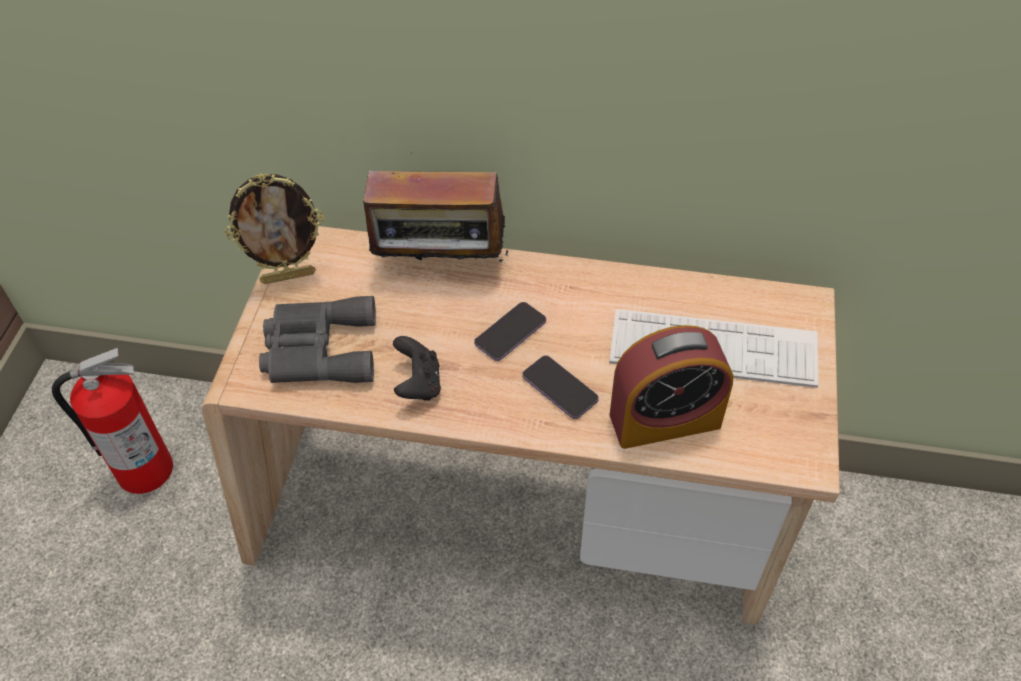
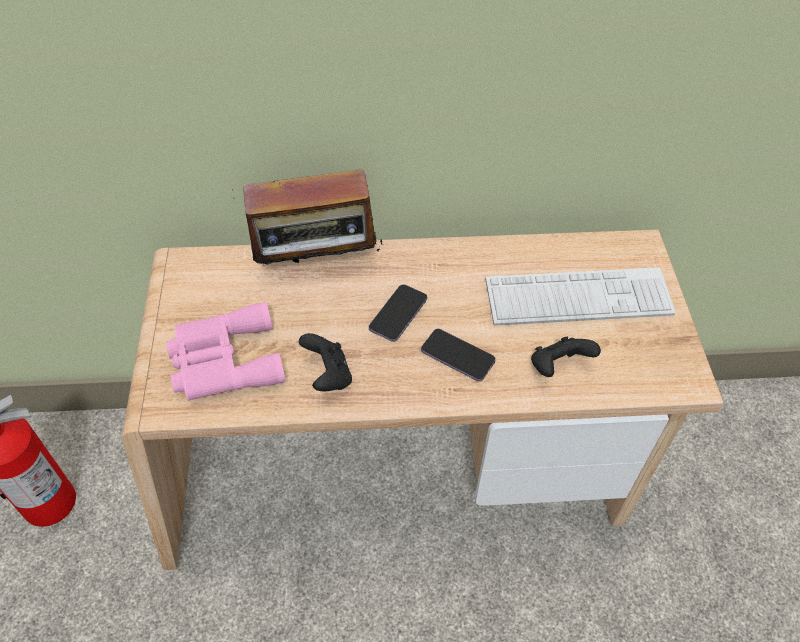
camera: 15 degrees left, 0 degrees up
(288, 276) = (176, 297): picture frame -> none
(317, 349) = (223, 361): grey binoculars -> pink binoculars
(665, 420) = (558, 367): alarm clock -> black game controller

